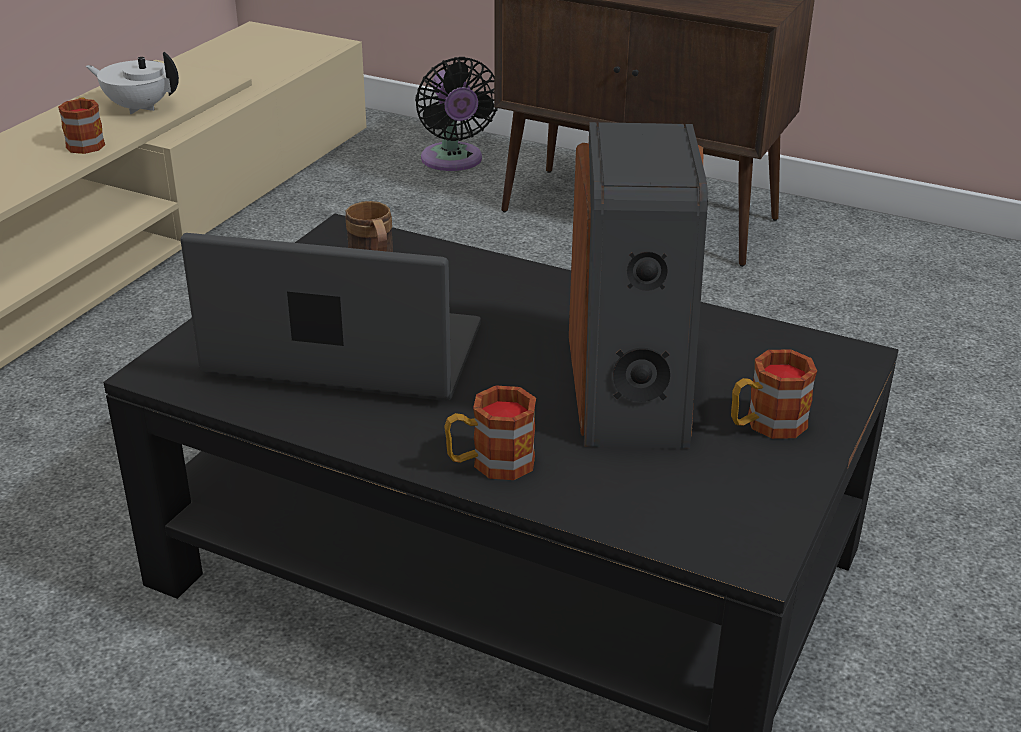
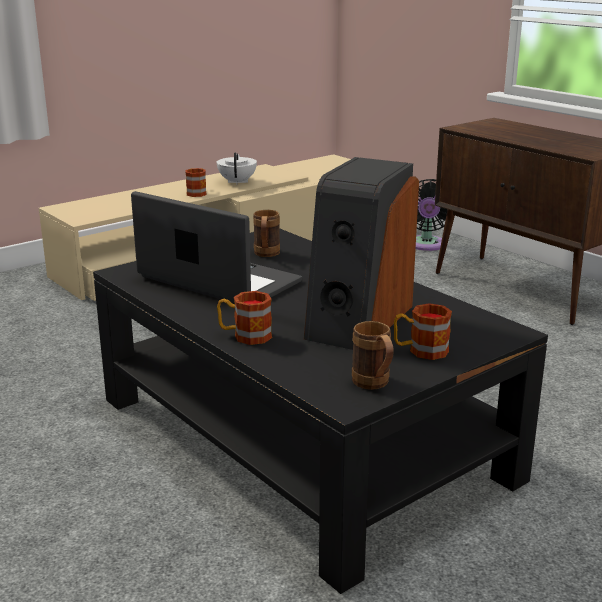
camera: 25 degrees right, 10 degrees down
(138, 107) = (237, 182): white teapot -> white teapot turned 45 degrees clockwise
(760, 511) = (374, 385): none -> brown mug

